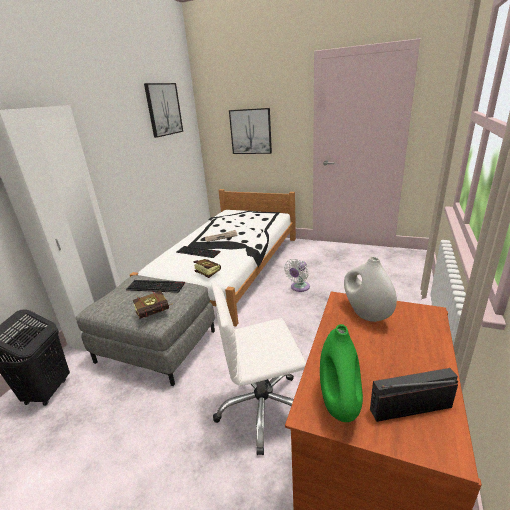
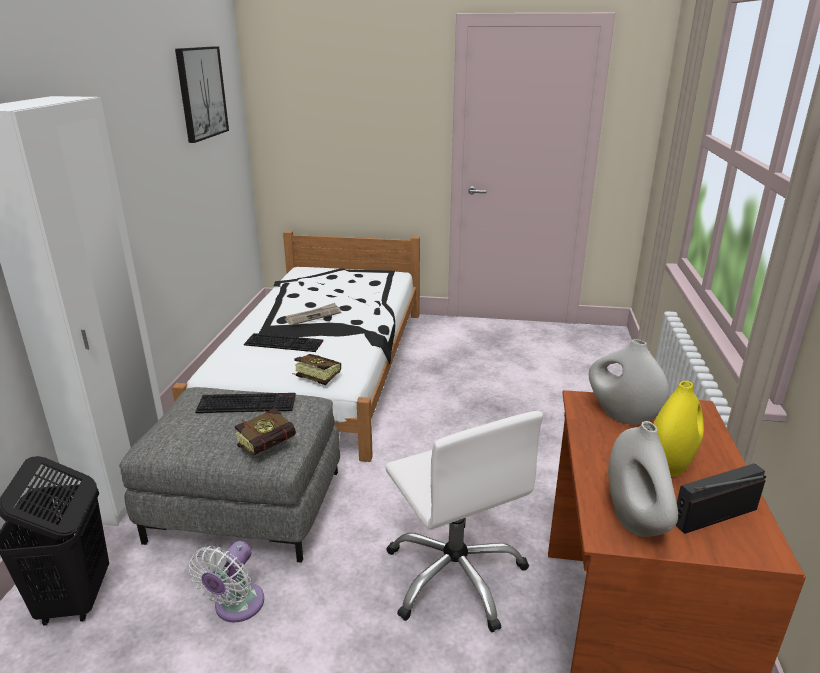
camera: 15 degrees left, 0 degrees up
(251, 131) = (345, 134): picture -> none
(262, 408) = (455, 575): white office chair -> white office chair turned 90 degrees counterclockwise
(299, 287) = (451, 394): white fan -> white fan (236, 607)
(339, 403) = (635, 520): green vase -> white vase
(389, 357) = (670, 465): none -> yellow vase

